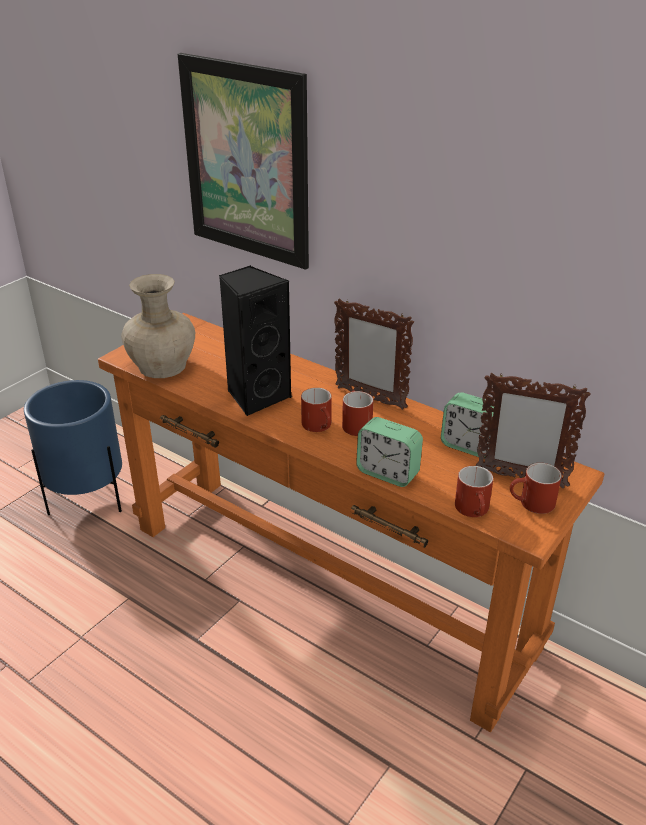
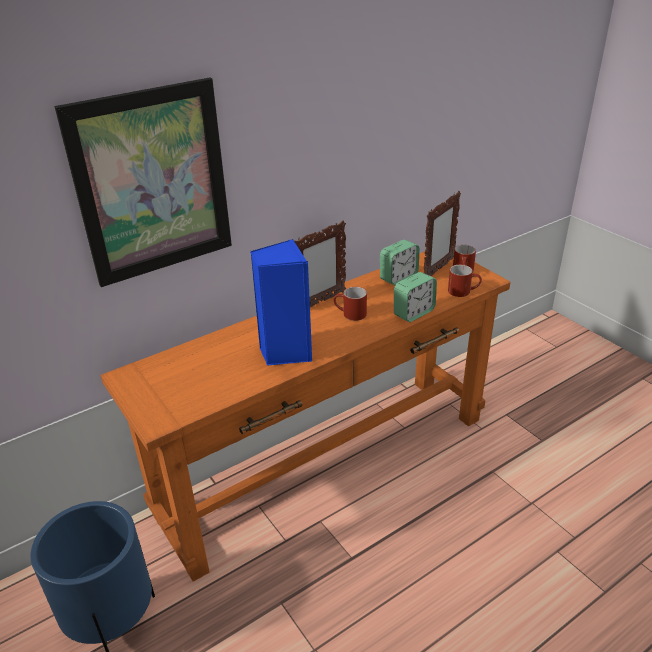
camera: 70 degrees left, 0 degrees up
(162, 366) = (198, 399): beige vase -> none
(256, 396) = (285, 352): black speaker -> blue speaker
(320, 426) = (345, 329): red mug -> none

